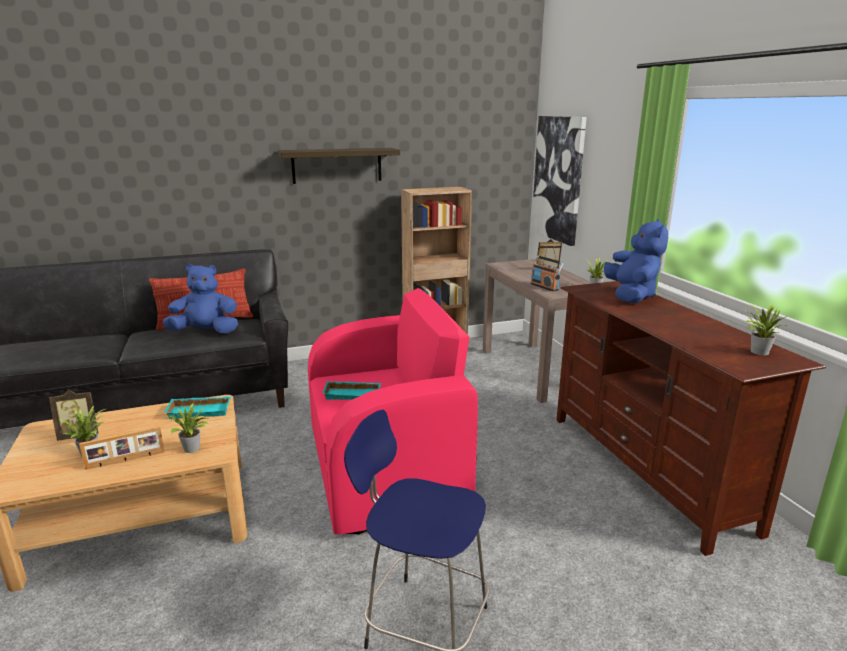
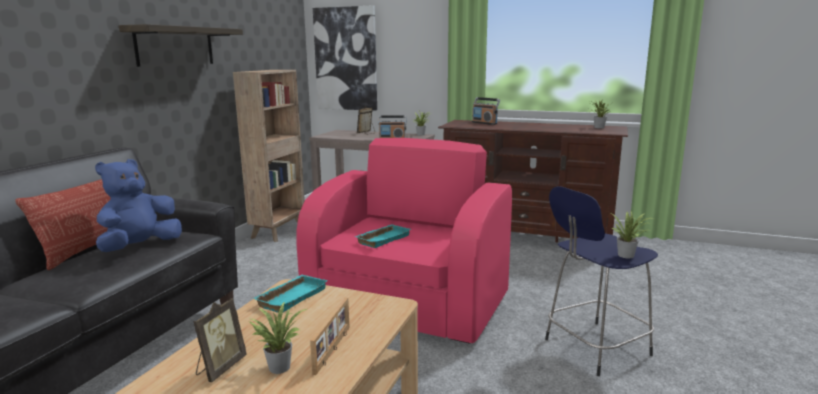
camera: 50 degrees left, 5 degrees down
(193, 449) = (367, 314): potted plant -> potted plant (627, 255)
(631, 296) = (484, 123): blue plush toy -> radio

